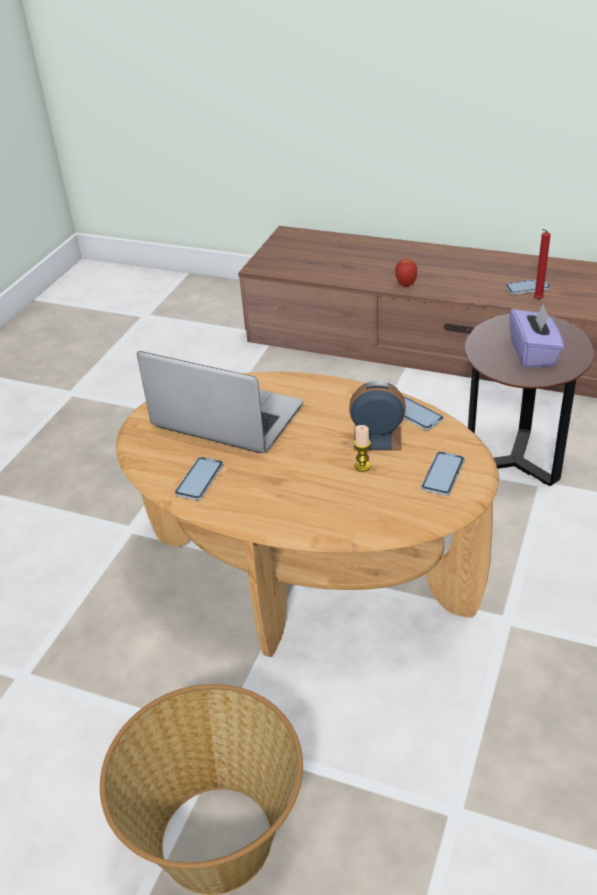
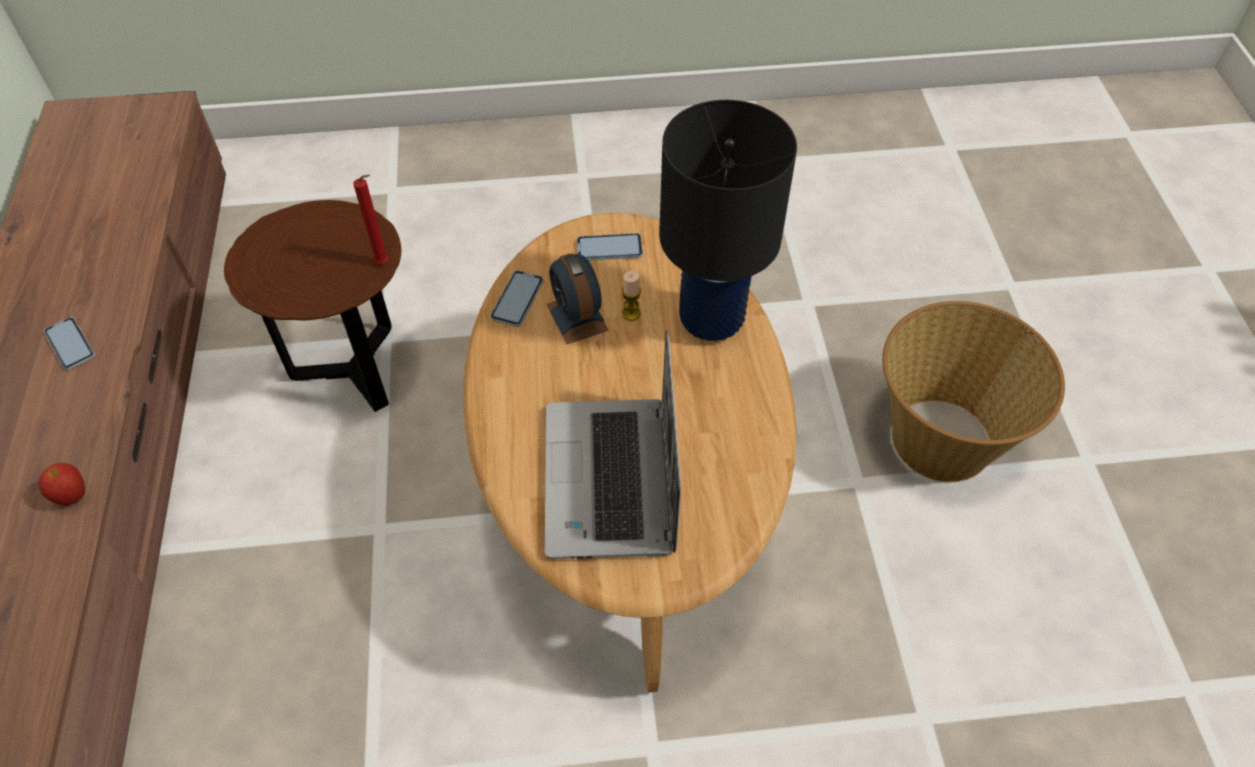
camera: 120 degrees left, 15 degrees up
(199, 480) = (736, 449): phone -> none
(322, 507) = (712, 323): none -> black table lamp
(533, 353) = (327, 248): purple tissue box -> none
(537, 300) = (109, 326): red candle -> red candle (384, 263)

